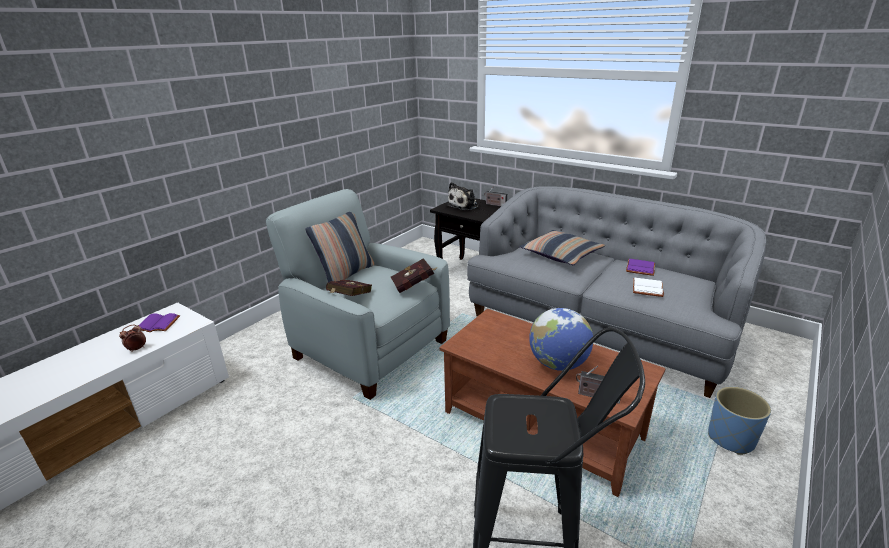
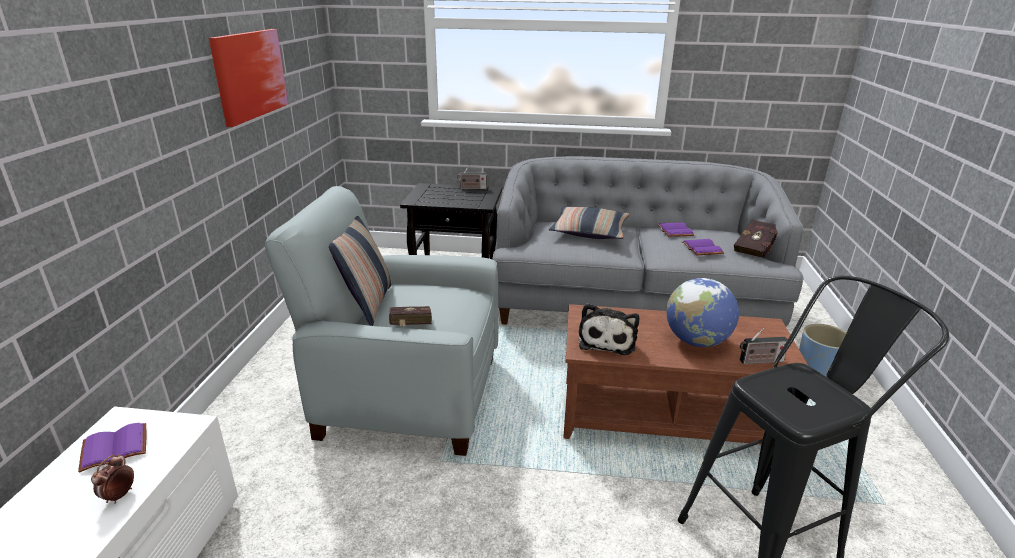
camera: 30 degrees left, 0 degrees up
(326, 107) = (250, 75): none -> picture
(414, 285) = (474, 296): red book -> red book (756, 249)
(464, 205) = (437, 194): plush toy -> plush toy (607, 340)
(648, 289) = (703, 249): white book -> purple book

